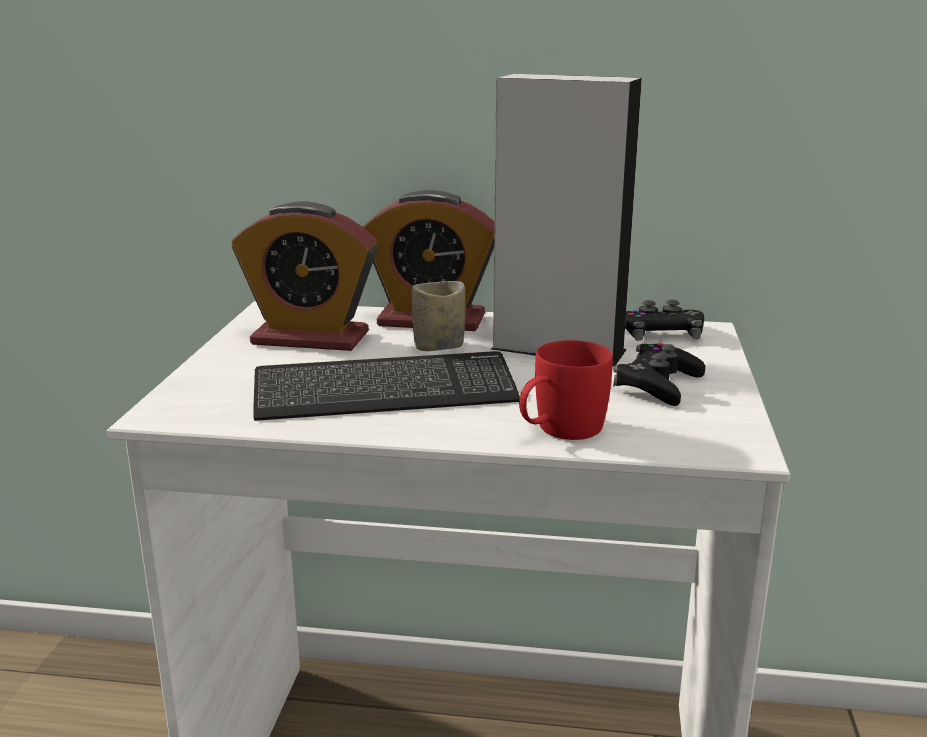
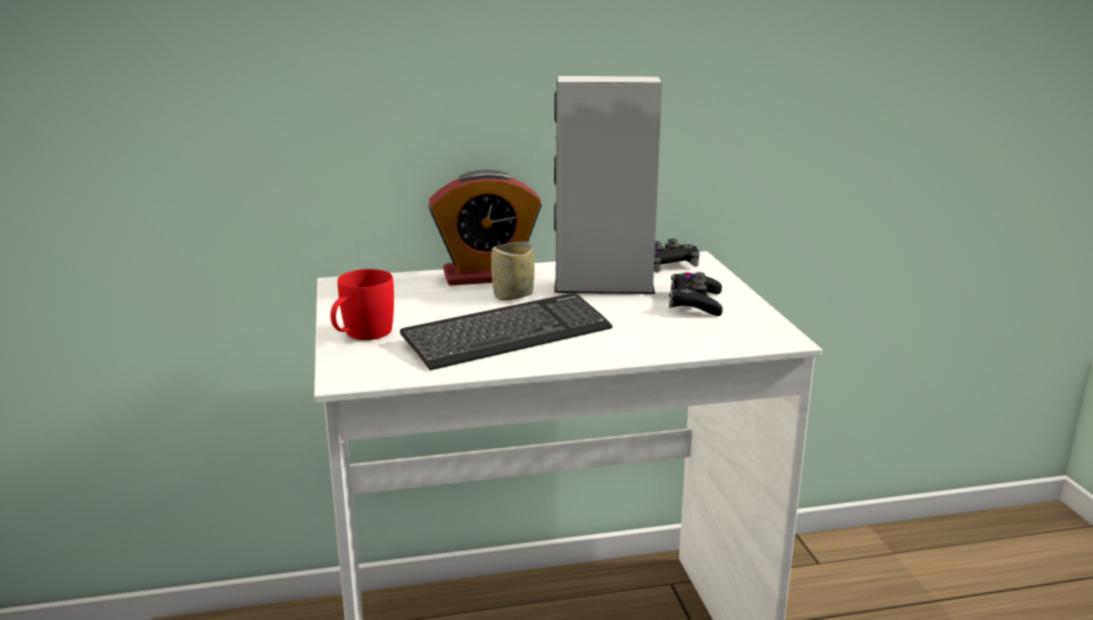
camera: 20 degrees left, 0 degrees up
(310, 338) = (403, 302): alarm clock -> none
(560, 431) = (658, 344): red mug -> red mug (361, 335)

